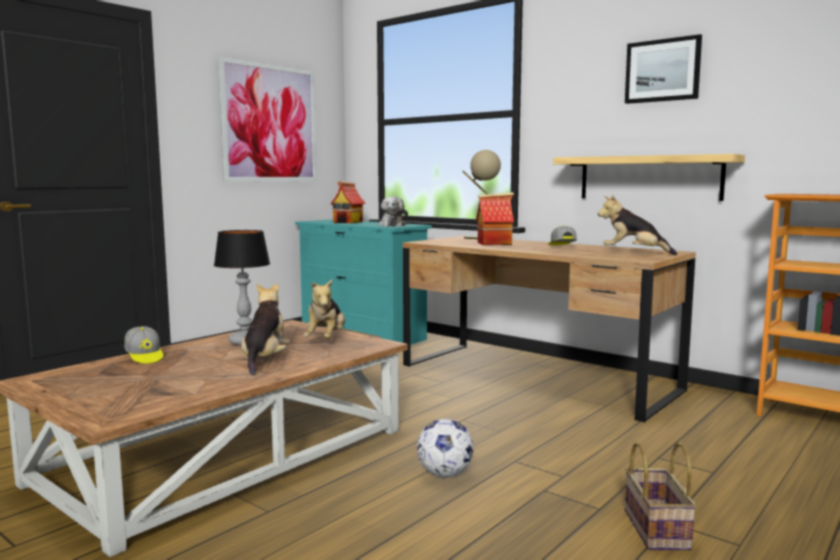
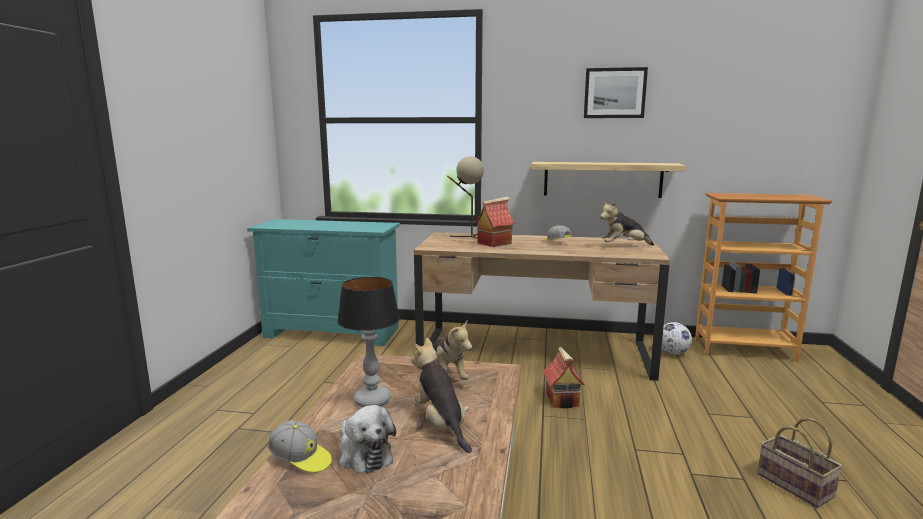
camera: 30 degrees left, 5 degrees up
(270, 124) = (217, 124): picture -> none
(348, 222) = (309, 224): toy house -> toy house (563, 400)
(392, 225) = (368, 227): plush toy -> plush toy (363, 454)
(444, 474) = (608, 483): football -> football (672, 353)

